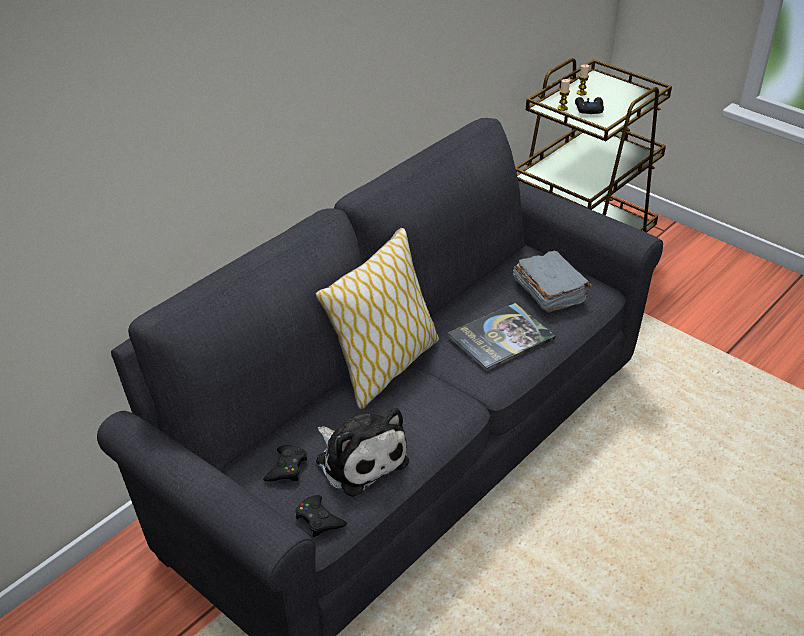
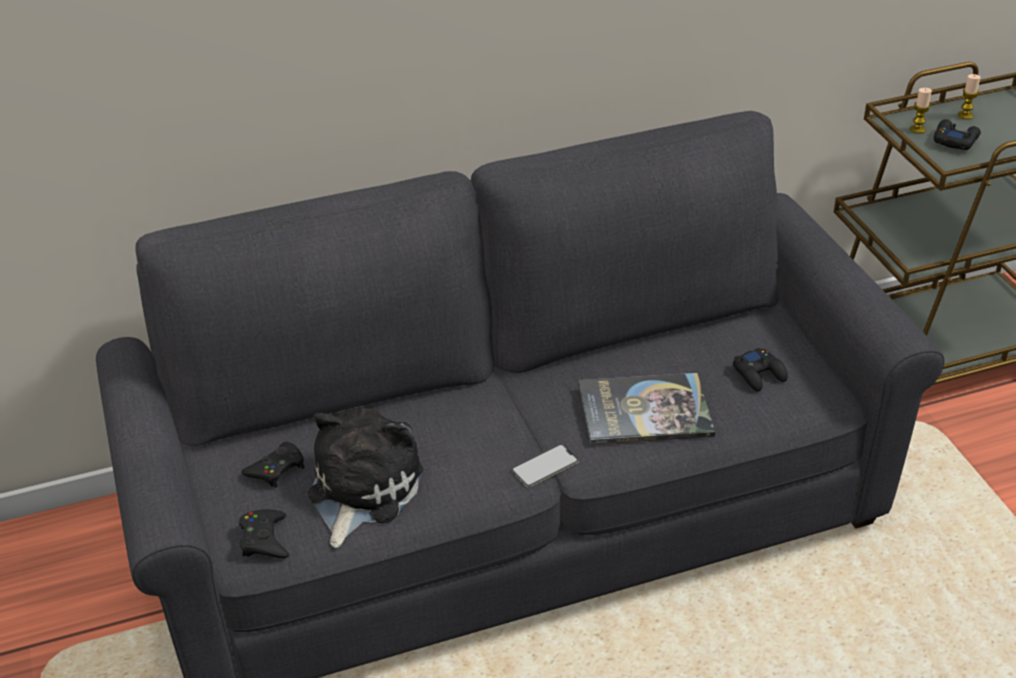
camera: 30 degrees right, 0 degrees up
(359, 458) = (361, 490): plush toy -> plush toy turned 150 degrees counterclockwise
(384, 367) = (476, 395): pillow -> none
(468, 396) = (545, 466): none -> phone
(549, 291) = (759, 374): grey book -> black game controller

